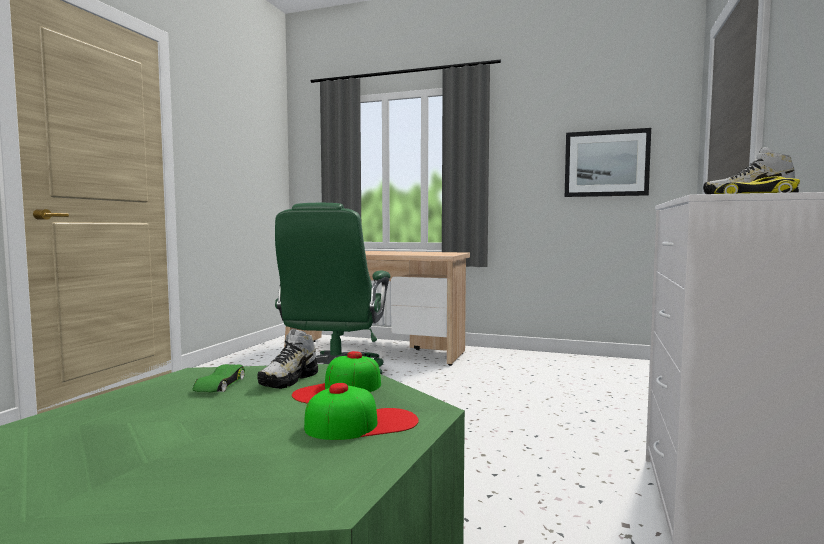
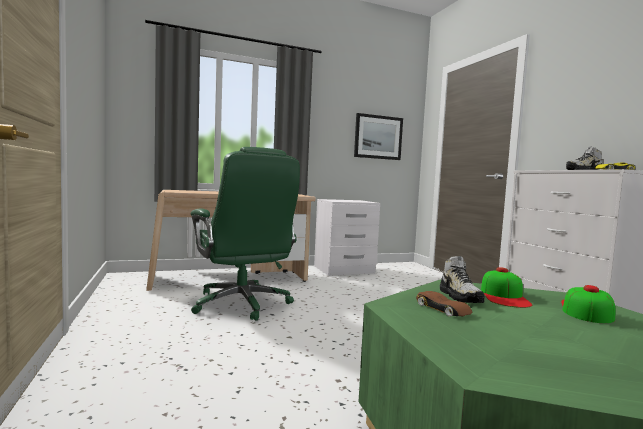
camera: 40 degrees left, 0 degrees up
(220, 385) = (443, 309): green toy car -> brown toy car
(535, 359) = (344, 270): none -> white nightstand

